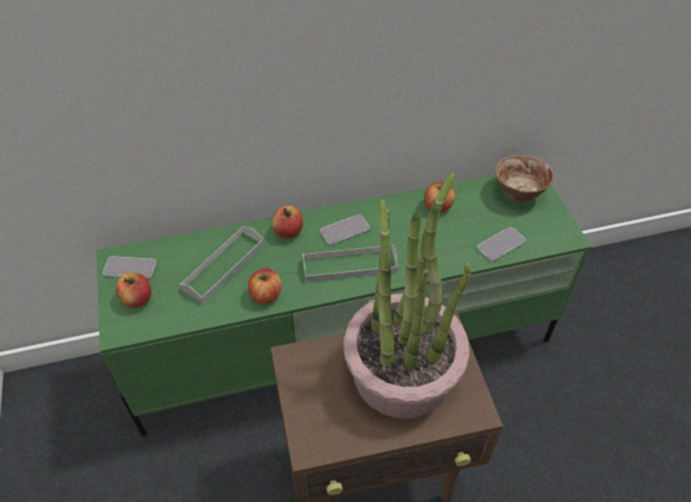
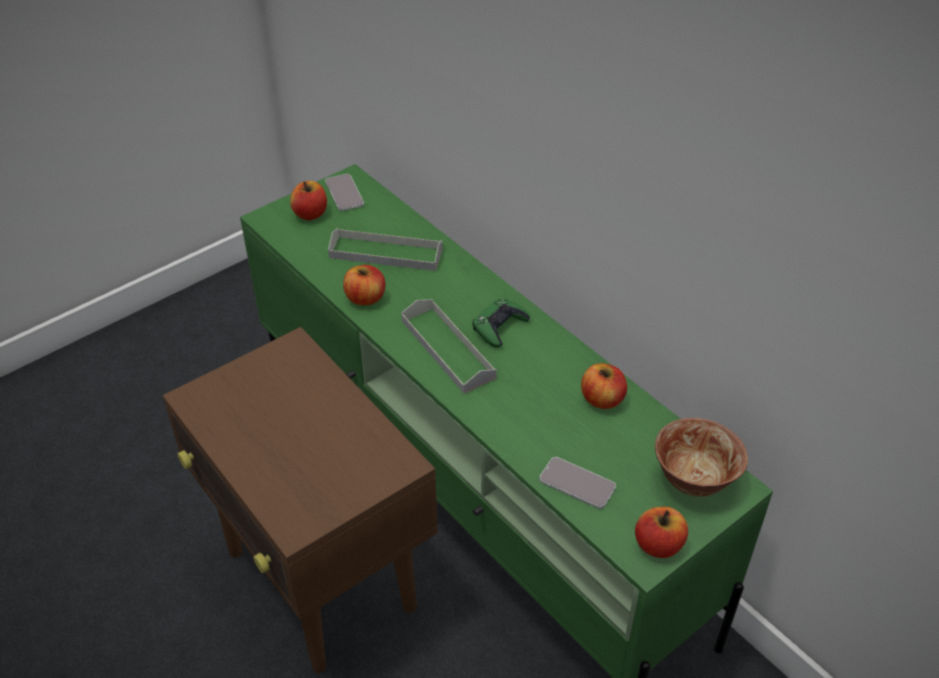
camera: 65 degrees right, 5 degrees down
(288, 232) = (466, 282): apple -> apple (658, 545)
(345, 230) = (499, 327): phone -> green game controller
(402, 372) = (318, 442): potted plant -> none

